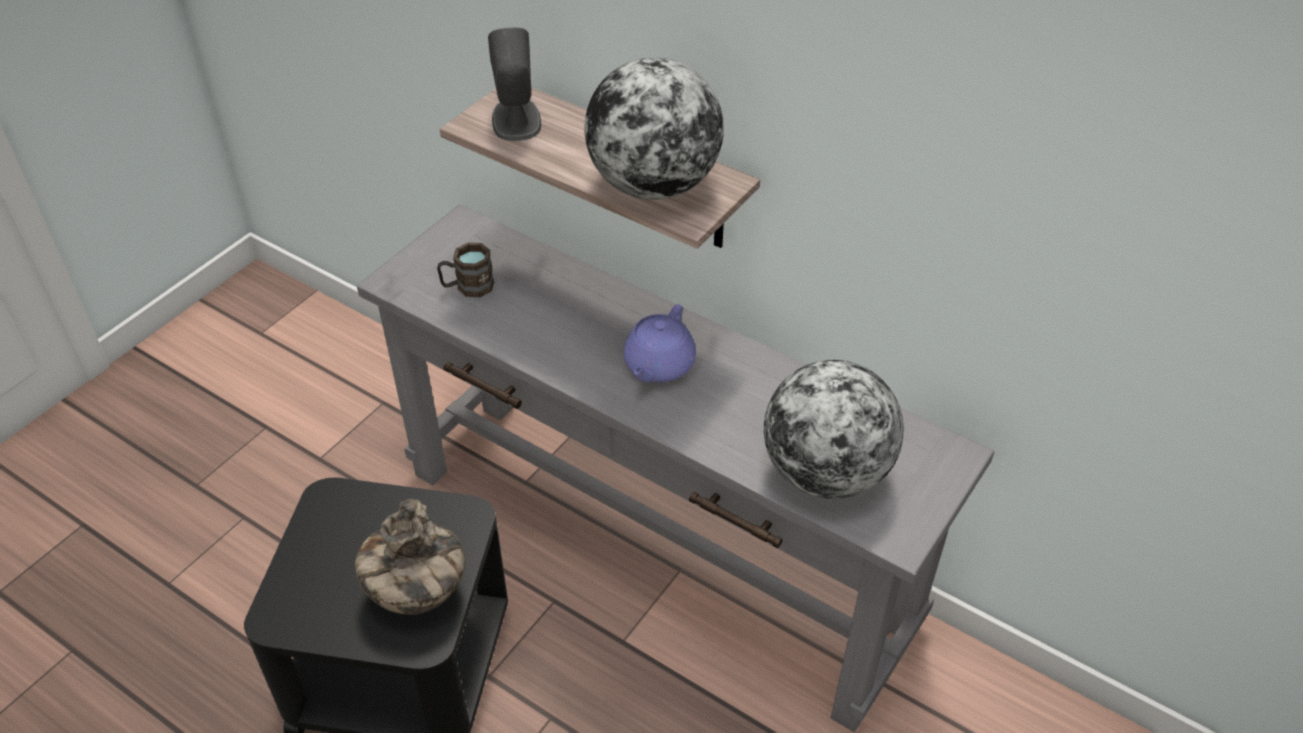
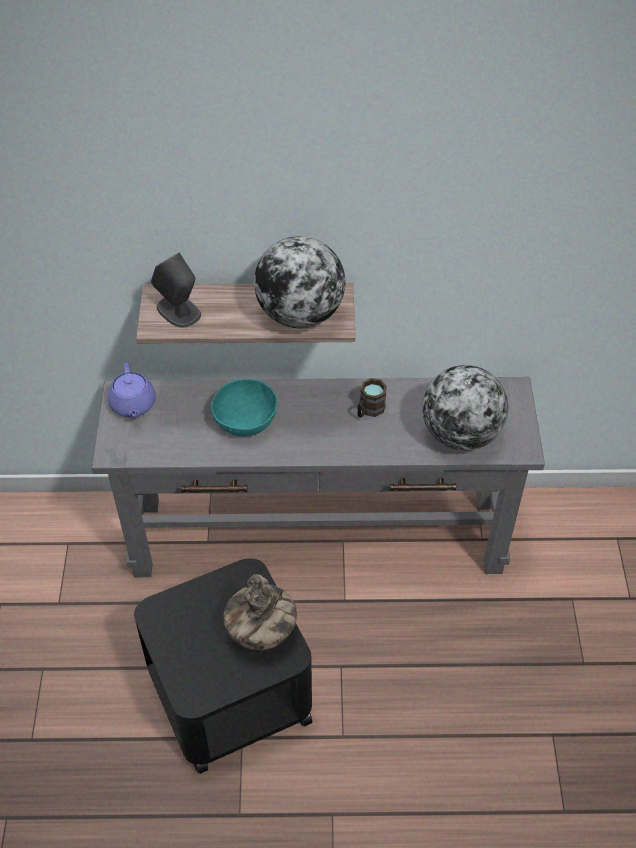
camera: 35 degrees left, 5 degrees up
(467, 287) = (164, 432): brown mug -> brown mug (369, 410)
(569, 319) = (246, 420): none -> turquoise bowl
(658, 365) = (322, 421): purple teapot -> purple teapot (133, 405)

